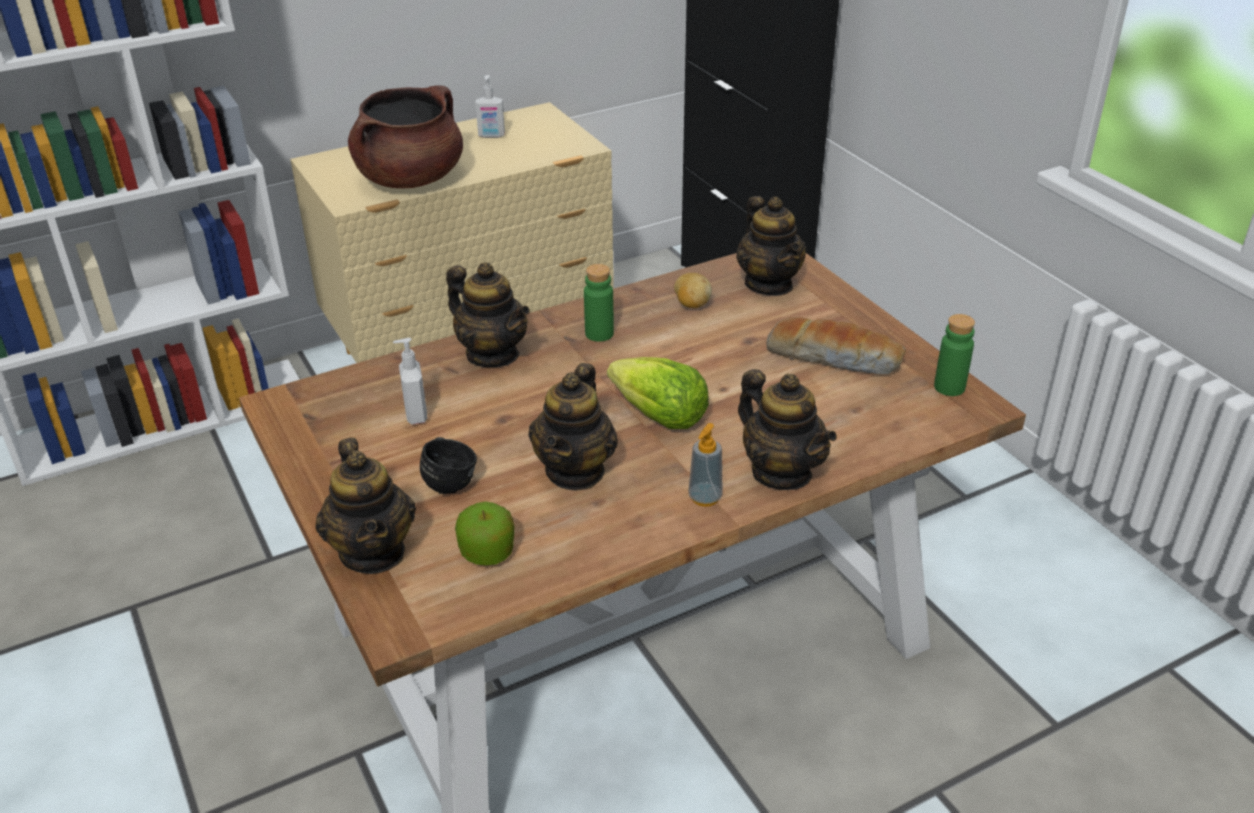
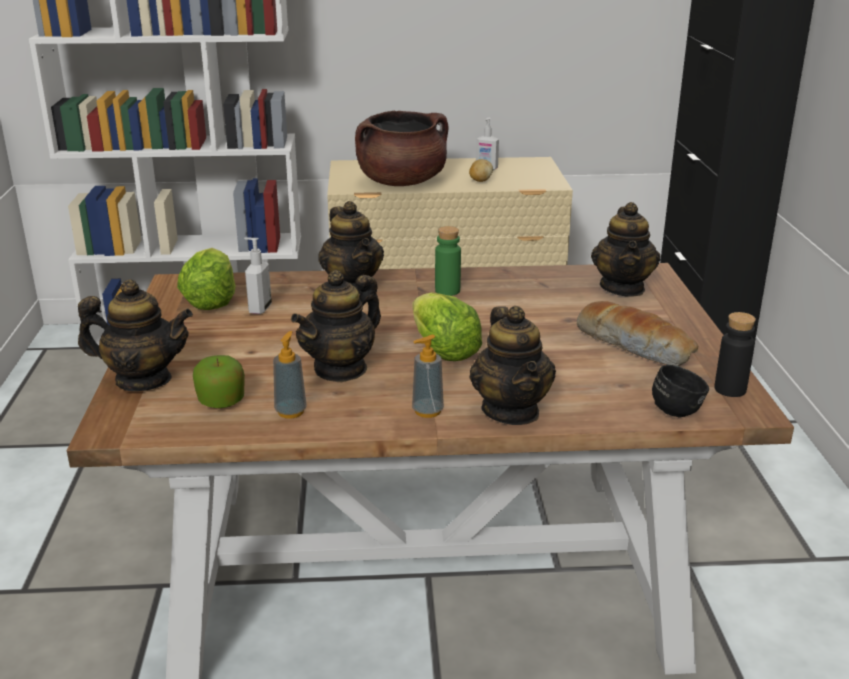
camera: 25 degrees right, 10 degrees down
(348, 420) = (211, 301): none -> lettuce
(373, 552) = (143, 380): teapot -> teapot turned 90 degrees counterclockwise
(450, 480) = (242, 352): black mug -> black mug (677, 408)
(571, 542) = (291, 411): none -> soap dispenser
(691, 304) = (542, 288): potato -> potato (480, 181)
(949, 387) = (730, 389): green bottle -> black bottle

